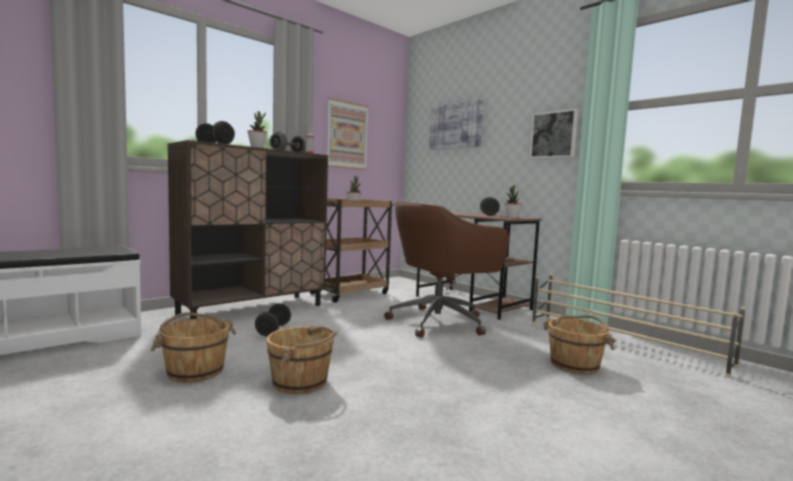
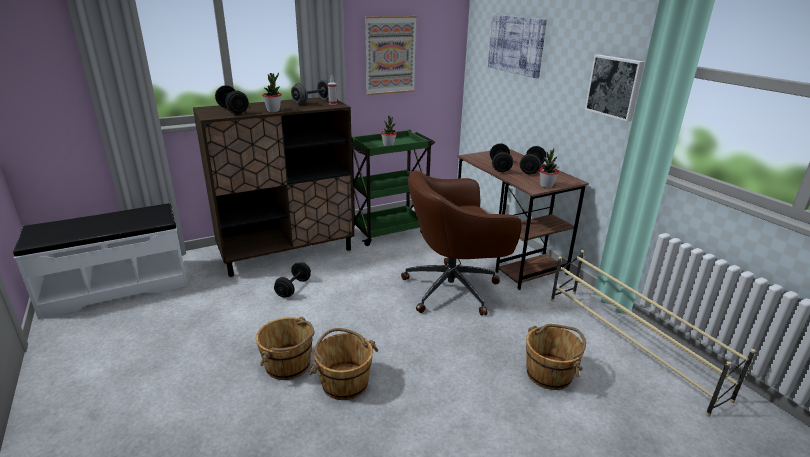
camera: 15 degrees right, 20 degrees up
(195, 371) = (215, 339): brown bucket -> brown bucket (344, 382)
(351, 293) = (389, 230): brown cart -> green cart
(461, 214) = (500, 167): none -> black dumbbell

